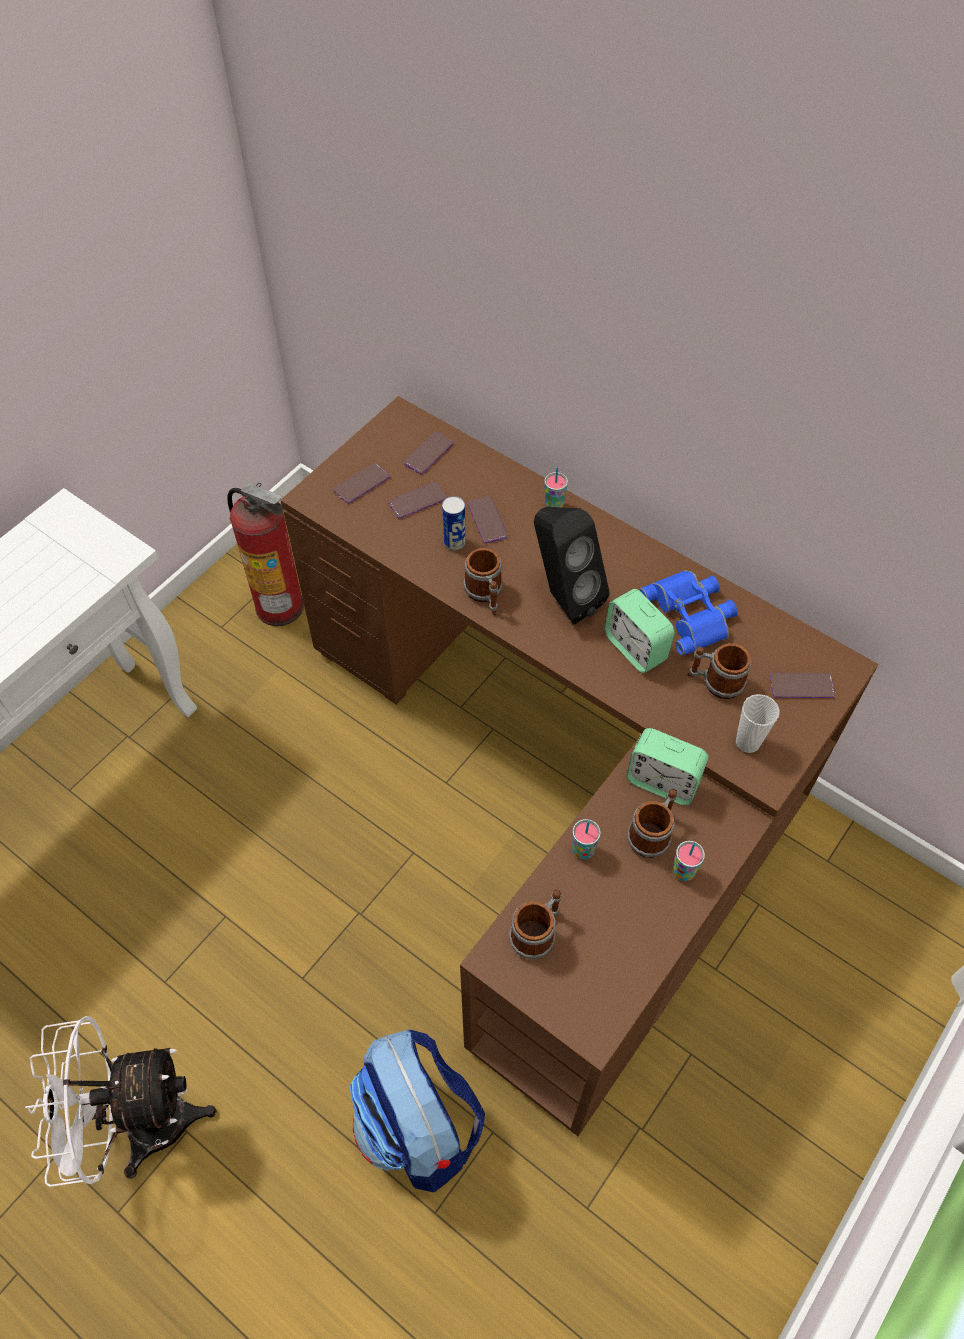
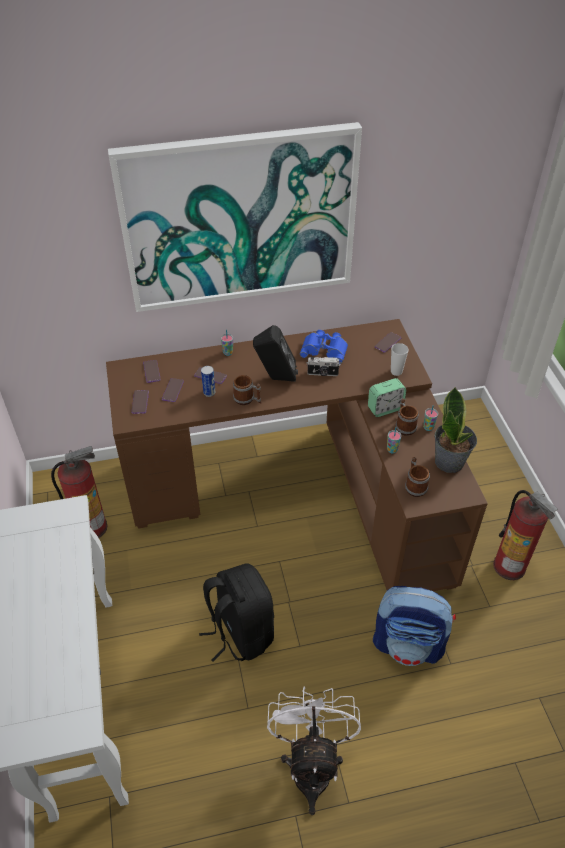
camera: 50 degrees left, 10 degrees down
(139, 1123) = (311, 764): white fan -> white fan turned 150 degrees clockwise
(265, 889) = (240, 632): none -> black backpack
(635, 648) = (322, 374): alarm clock -> camera
(638, 292) = (240, 219): none -> picture
(638, 953) = (449, 461): none -> potted plant
(693, 1192) = (510, 566): none -> fire extinguisher
(715, 682) = (362, 363): mug -> none

